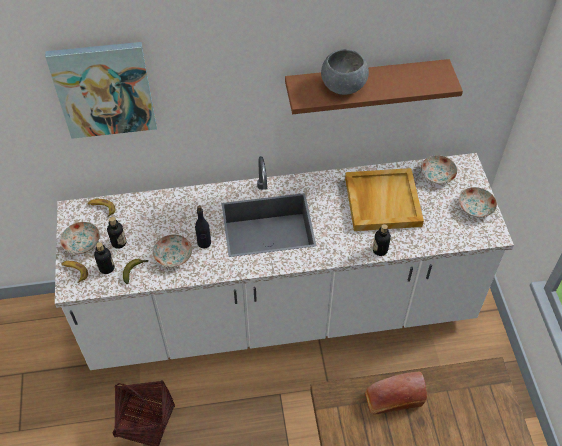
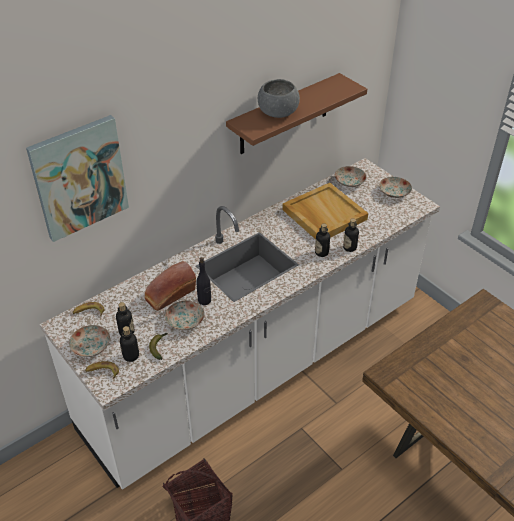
camera: 30 degrees left, 10 degrees down
(348, 243) = (321, 252): none -> bottle
(392, 399) = (432, 353): bread -> bread (169, 295)

